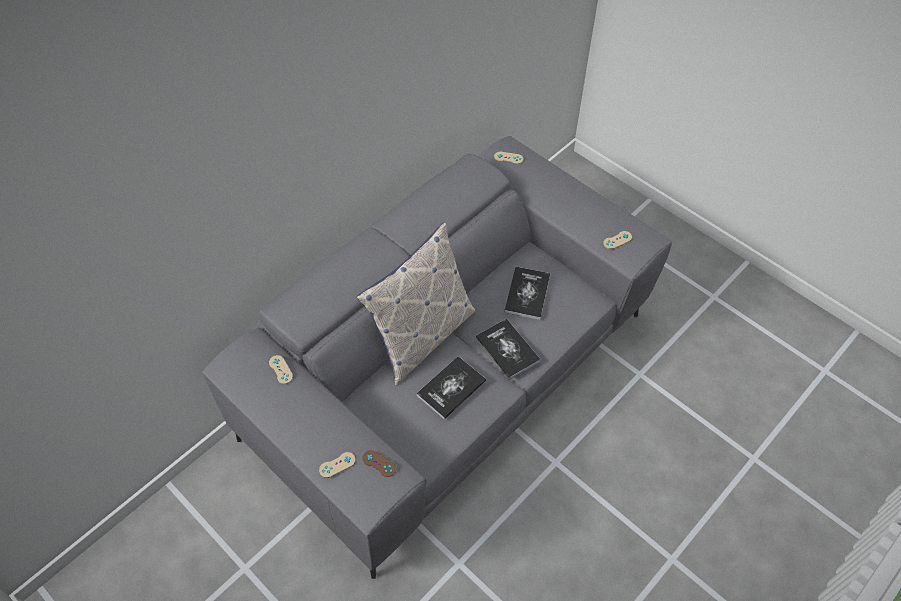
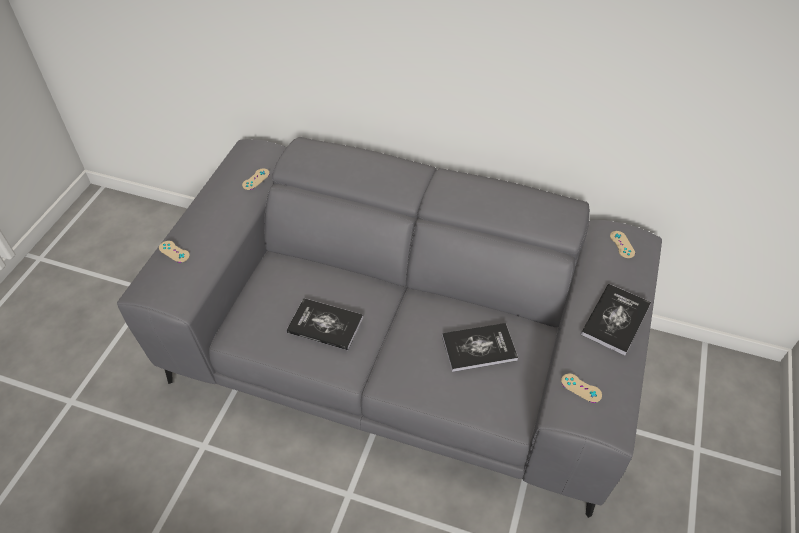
camera: 65 degrees right, 5 degrees down
(379, 463) = (185, 279): brown game controller -> none
(422, 336) = (374, 281): pillow -> none
(507, 349) = (397, 356): book -> book (615, 319)

